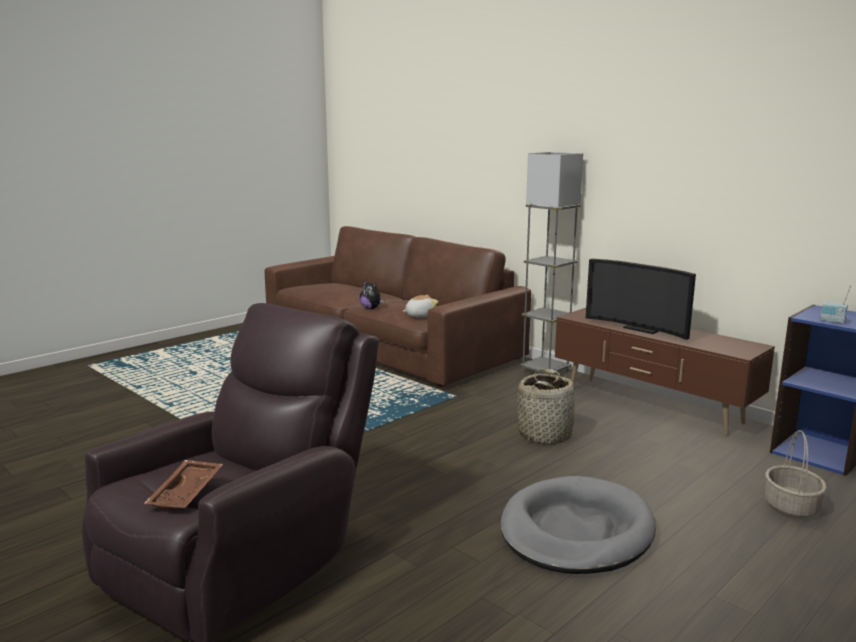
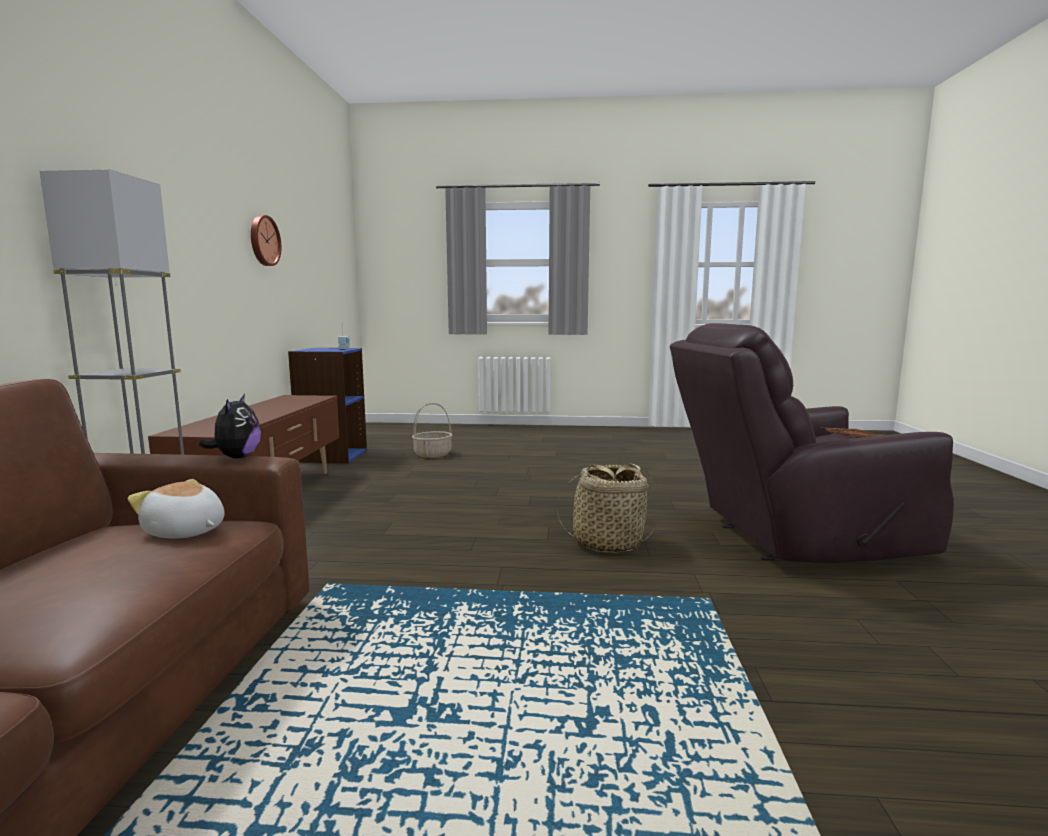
camera: 130 degrees left, 5 degrees down
(371, 308) = (112, 603): plush toy -> plush toy (236, 457)
(545, 435) = (403, 516): basket -> basket (607, 542)
(576, 531) = (551, 481): grey dog bed -> none
(641, 328) = (259, 414): television -> none
(795, 174) = (263, 240): none -> wall clock

